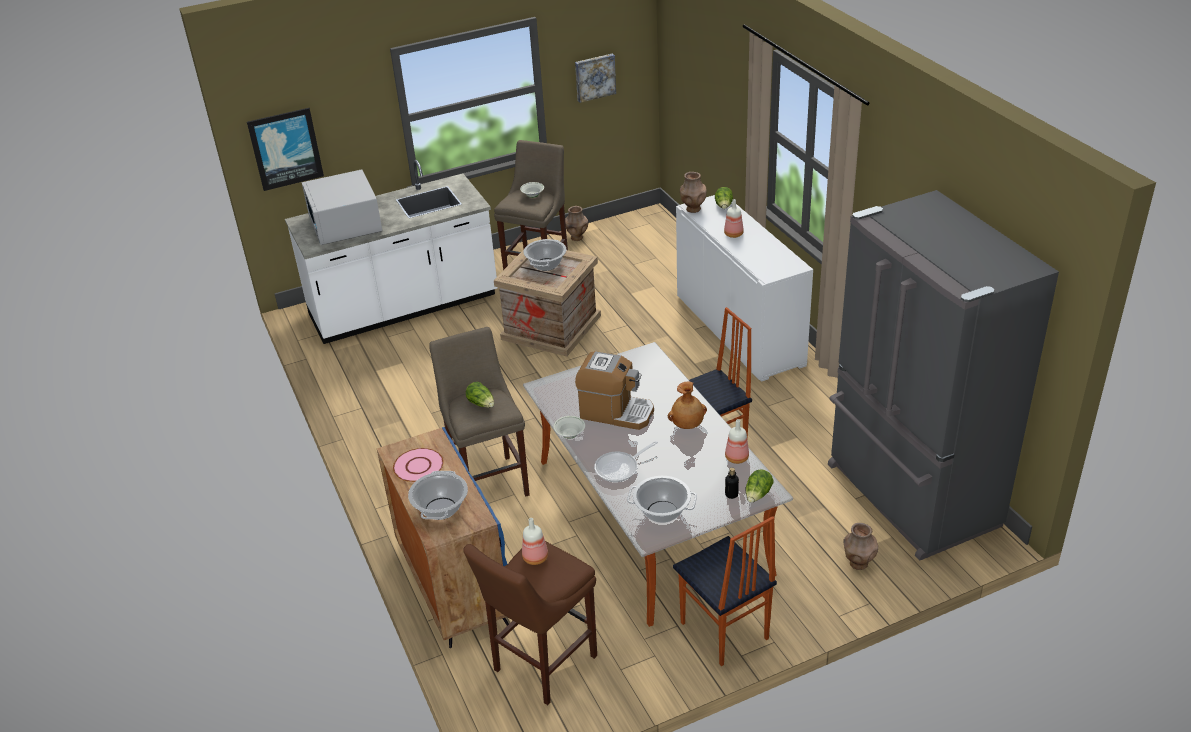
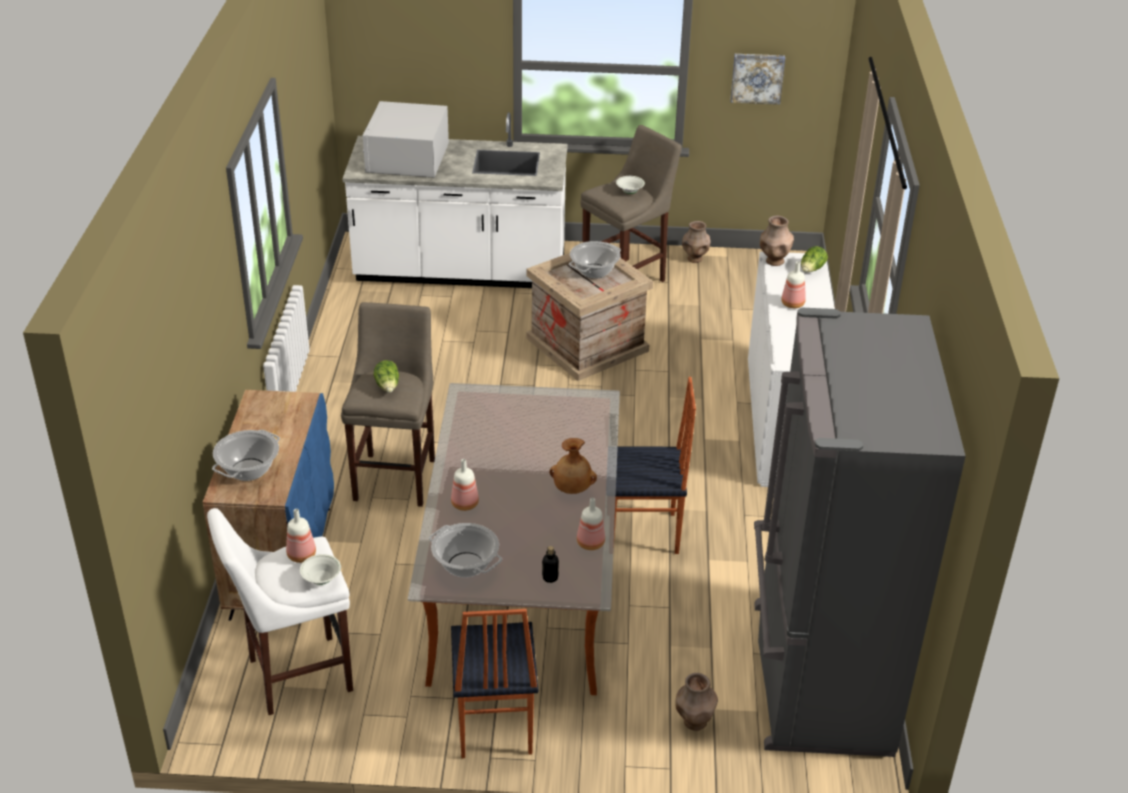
camera: 25 degrees right, 0 degrees up
(285, 148) = (378, 61): picture -> none
(418, 466) = (266, 421): pink plate -> none
(541, 666) = (294, 675): brown stool -> white stool
(570, 435) = (447, 451): white bowl -> white bowl (321, 579)
(616, 412) = (513, 447): coffee machine -> none
(620, 468) = (465, 504): frying pan -> bottle
(758, 495) = (576, 589): lettuce -> none

